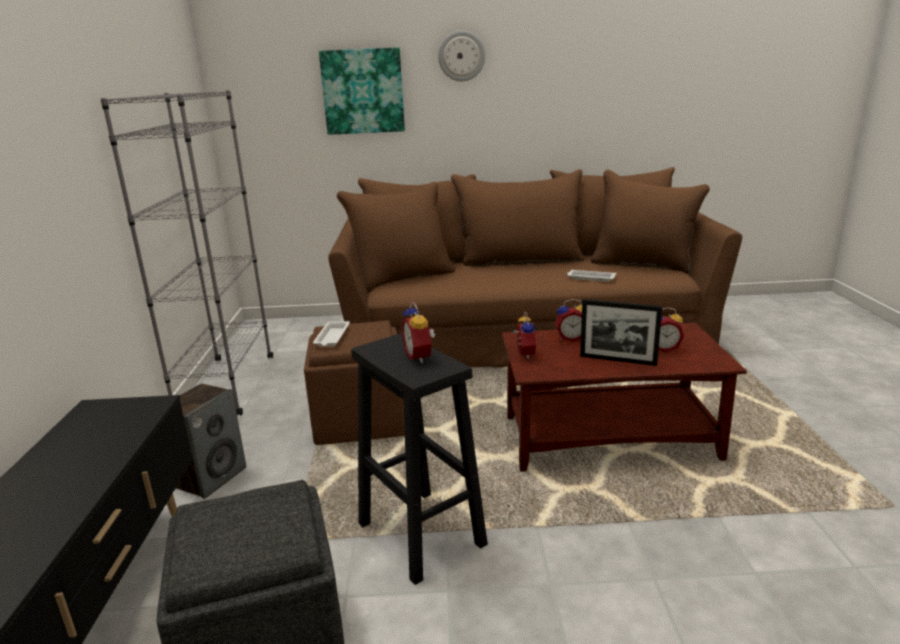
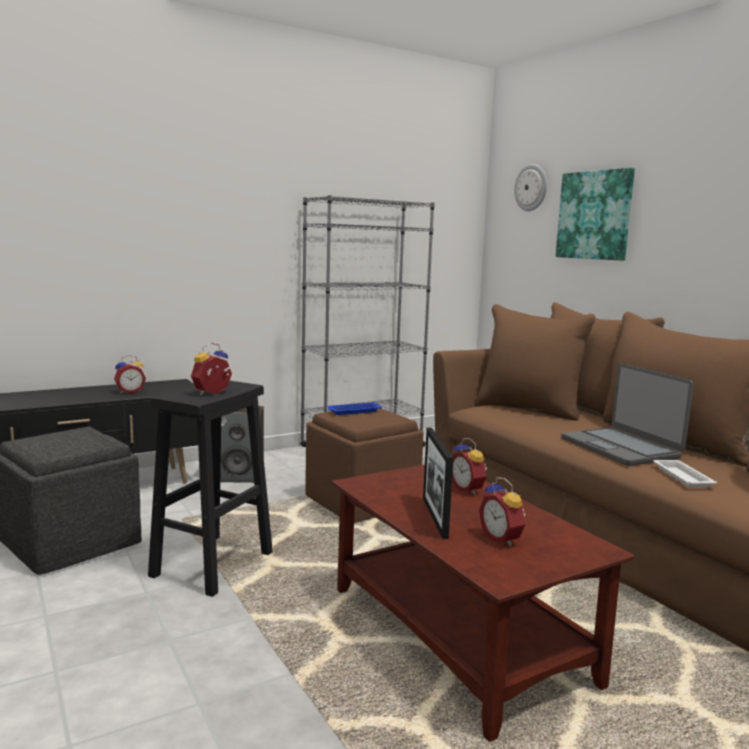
camera: 60 degrees right, 10 degrees down
(332, 337) = (353, 411): white tray -> blue tray
(461, 56) = (698, 175): wall clock -> wall clock (531, 187)
(523, 354) = (398, 475): alarm clock -> alarm clock (130, 392)
(526, 277) = (620, 448): none -> laptop

